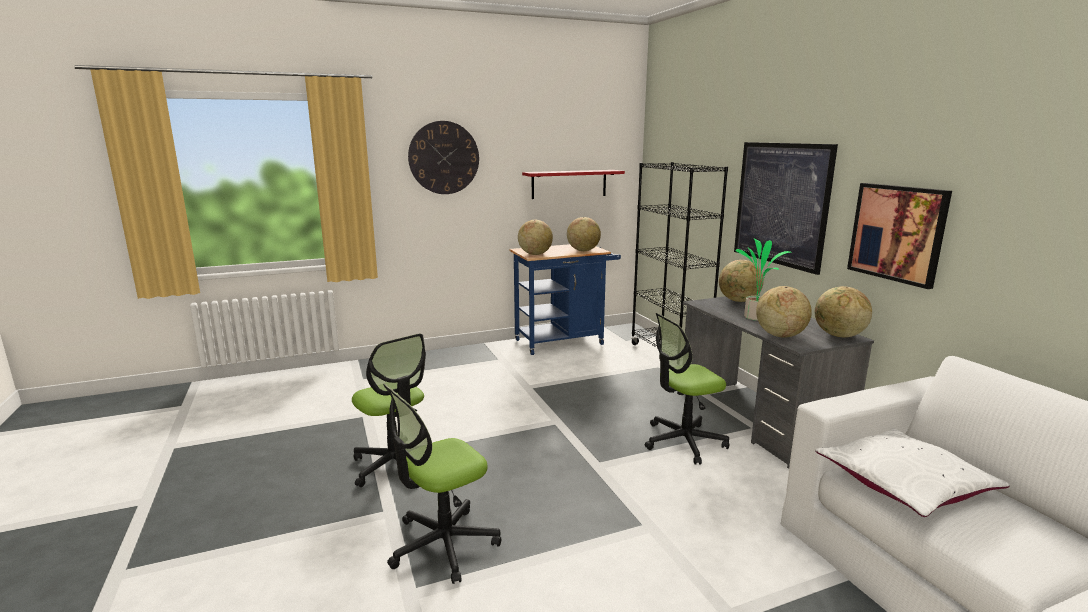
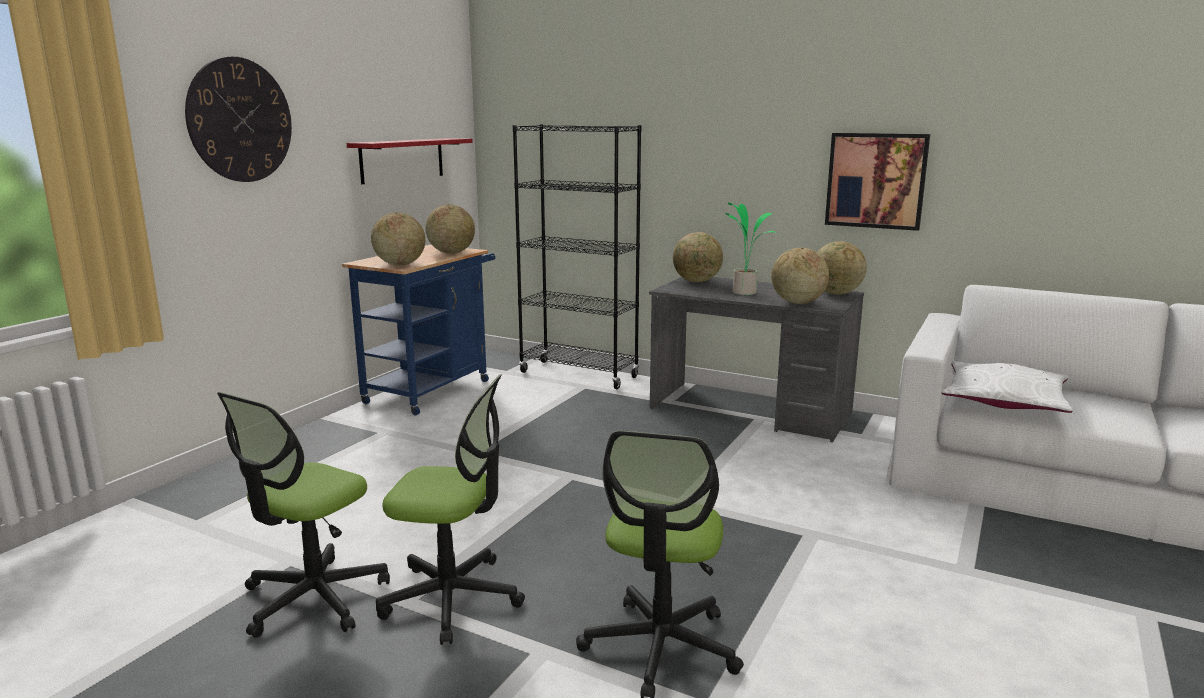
camera: 40 degrees left, 0 degrees up
(683, 441) = (720, 450): office chair -> office chair (313, 598)
(781, 204) = (724, 164): picture -> none

